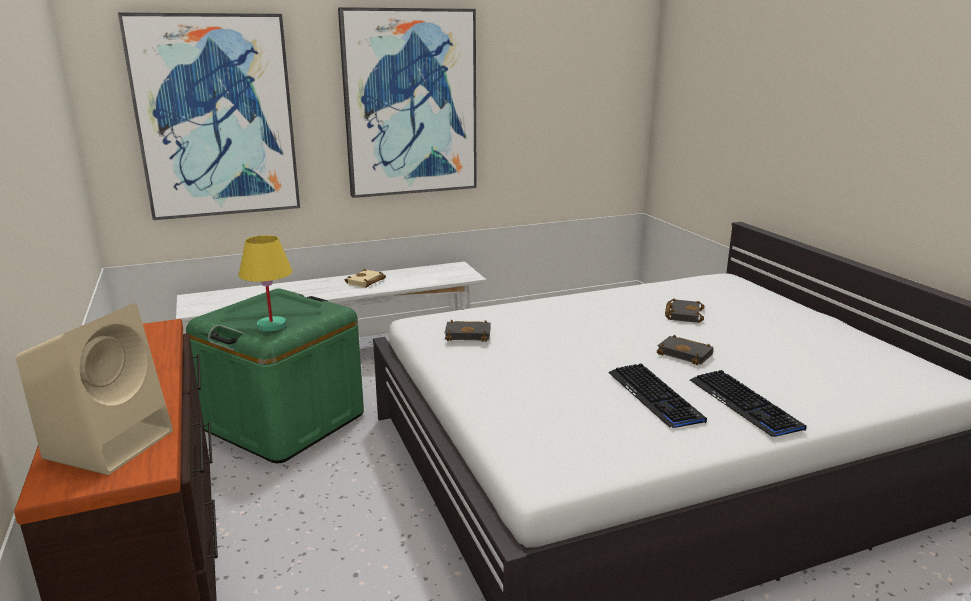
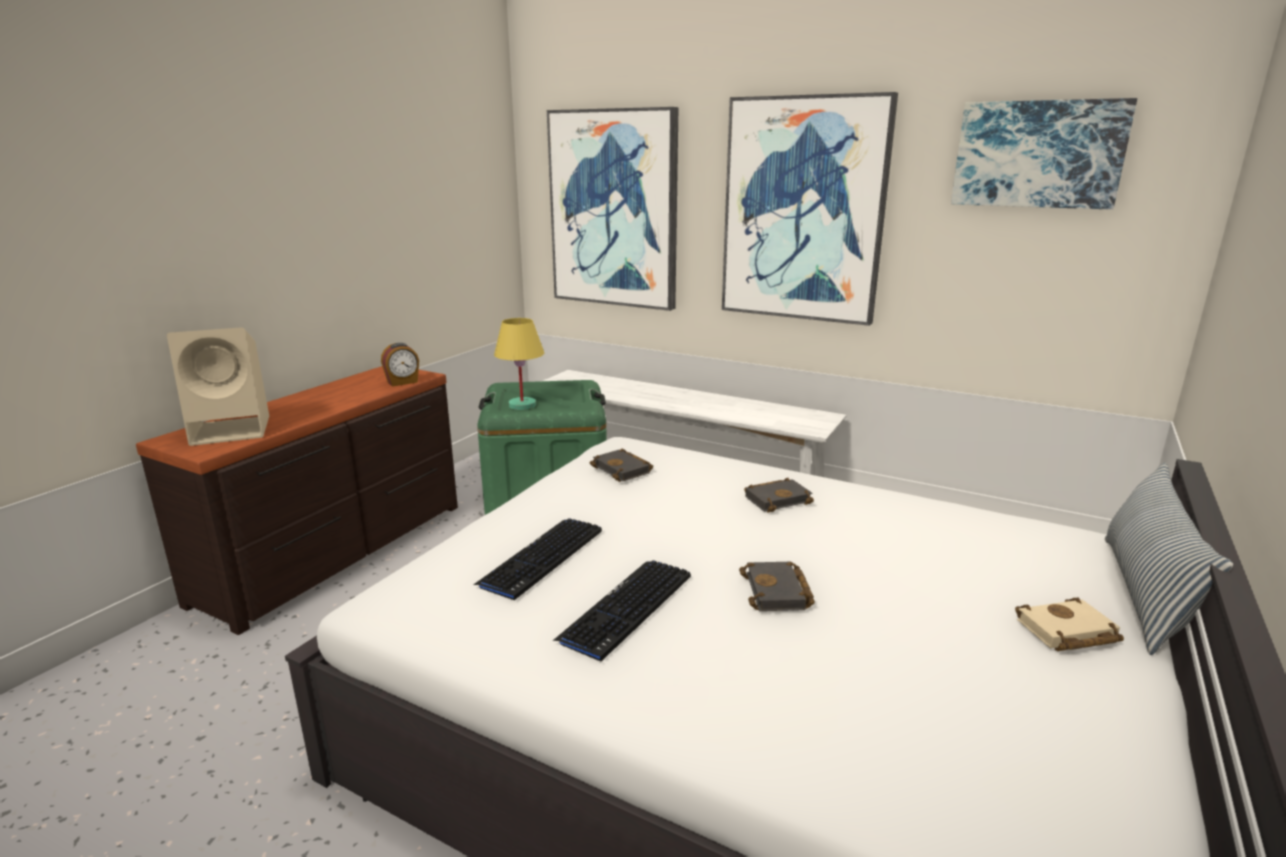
camera: 50 degrees right, 0 degrees up
(160, 338) = (402, 382): none -> alarm clock
(366, 282) = (710, 403): beige book -> beige book (1066, 633)
(562, 54) = (1038, 154): none -> picture
(682, 314) = (902, 554): black book -> black book (778, 499)
(744, 404) = (691, 678): keyboard -> keyboard (542, 558)
(771, 291) = (1144, 594): none -> pillow

